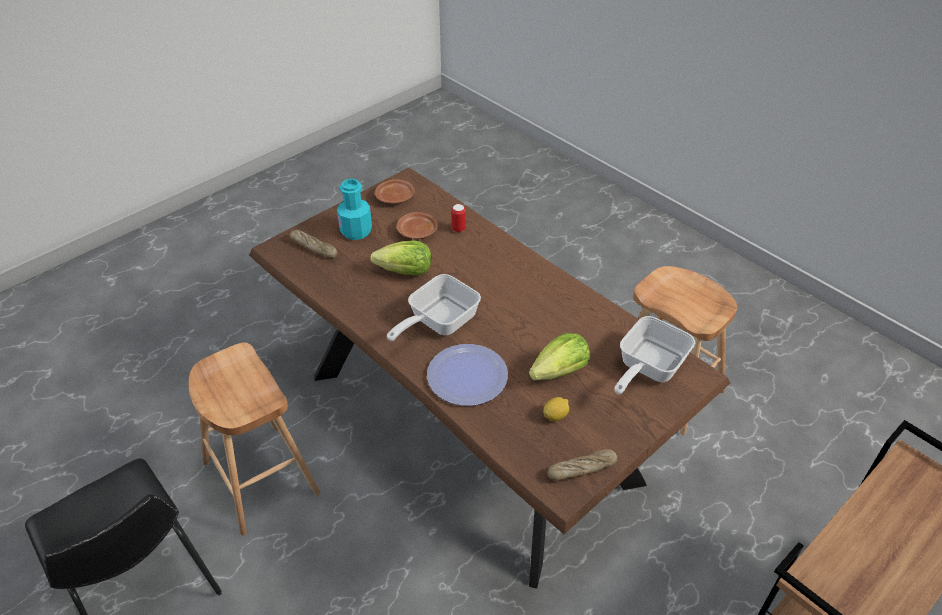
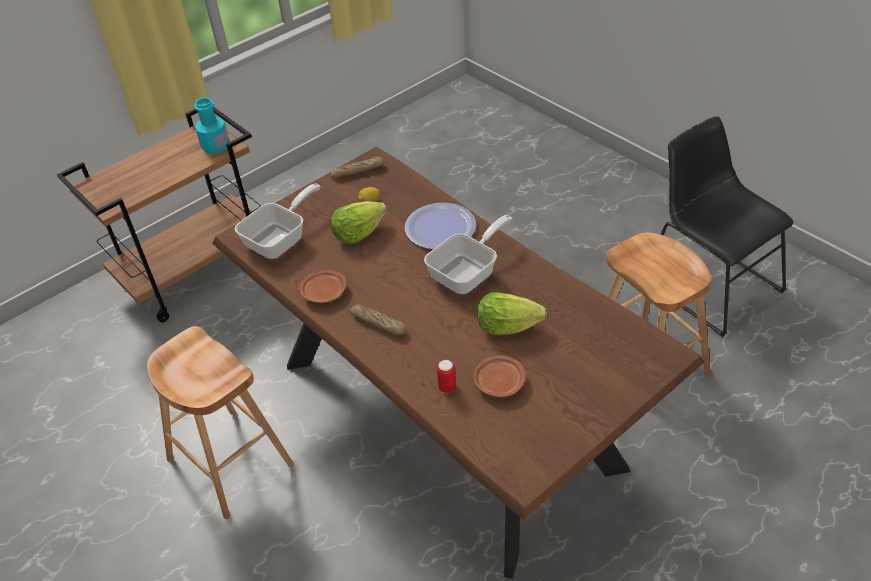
camera: 175 degrees left, 0 degrees up
(314, 248) = (623, 355): bread -> bread (378, 324)
(356, 231) = (577, 381): turquoise bottle -> turquoise bottle (215, 146)
(395, 197) = (536, 441): brown plate -> brown plate (324, 293)

